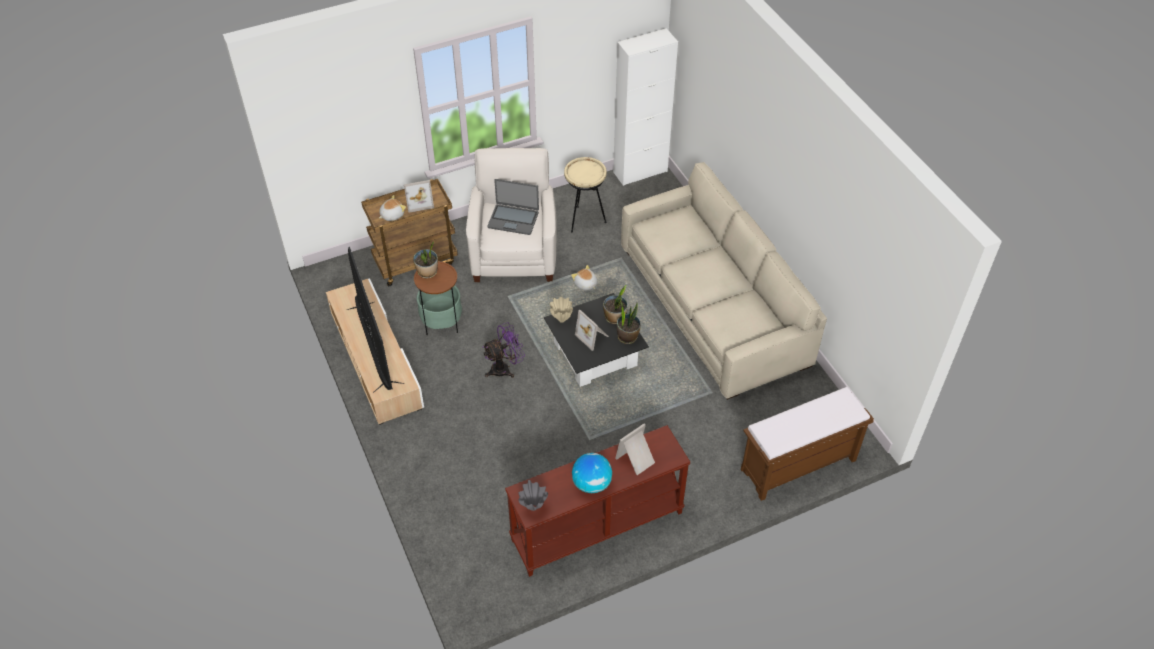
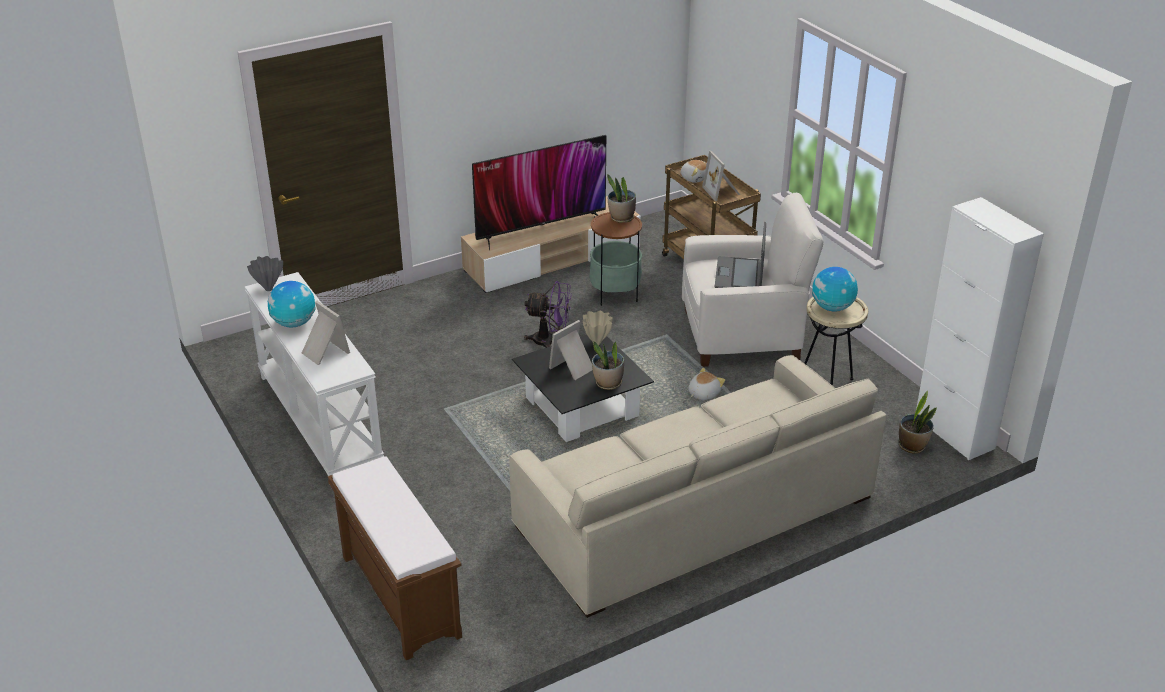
camera: 85 degrees right, 15 degrees down
(504, 368) = (550, 341): purple fan -> purple fan turned 45 degrees counterclockwise
(583, 173) = (832, 307): none -> globe
(597, 527) = (318, 421): brown console table -> white console table
(627, 337) = (576, 395): potted plant -> potted plant (912, 446)

